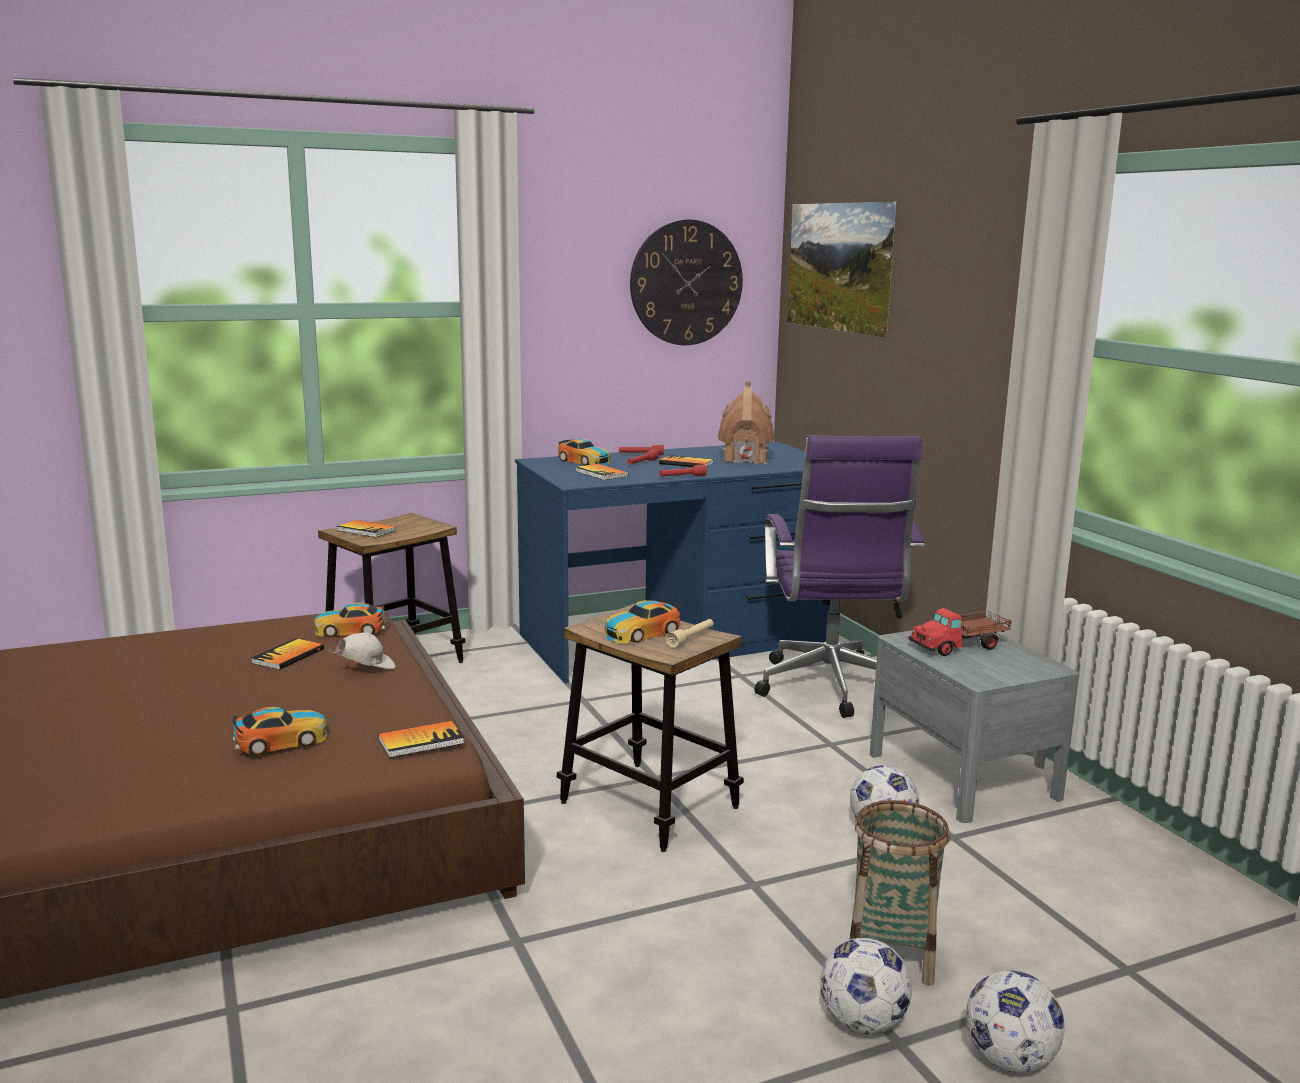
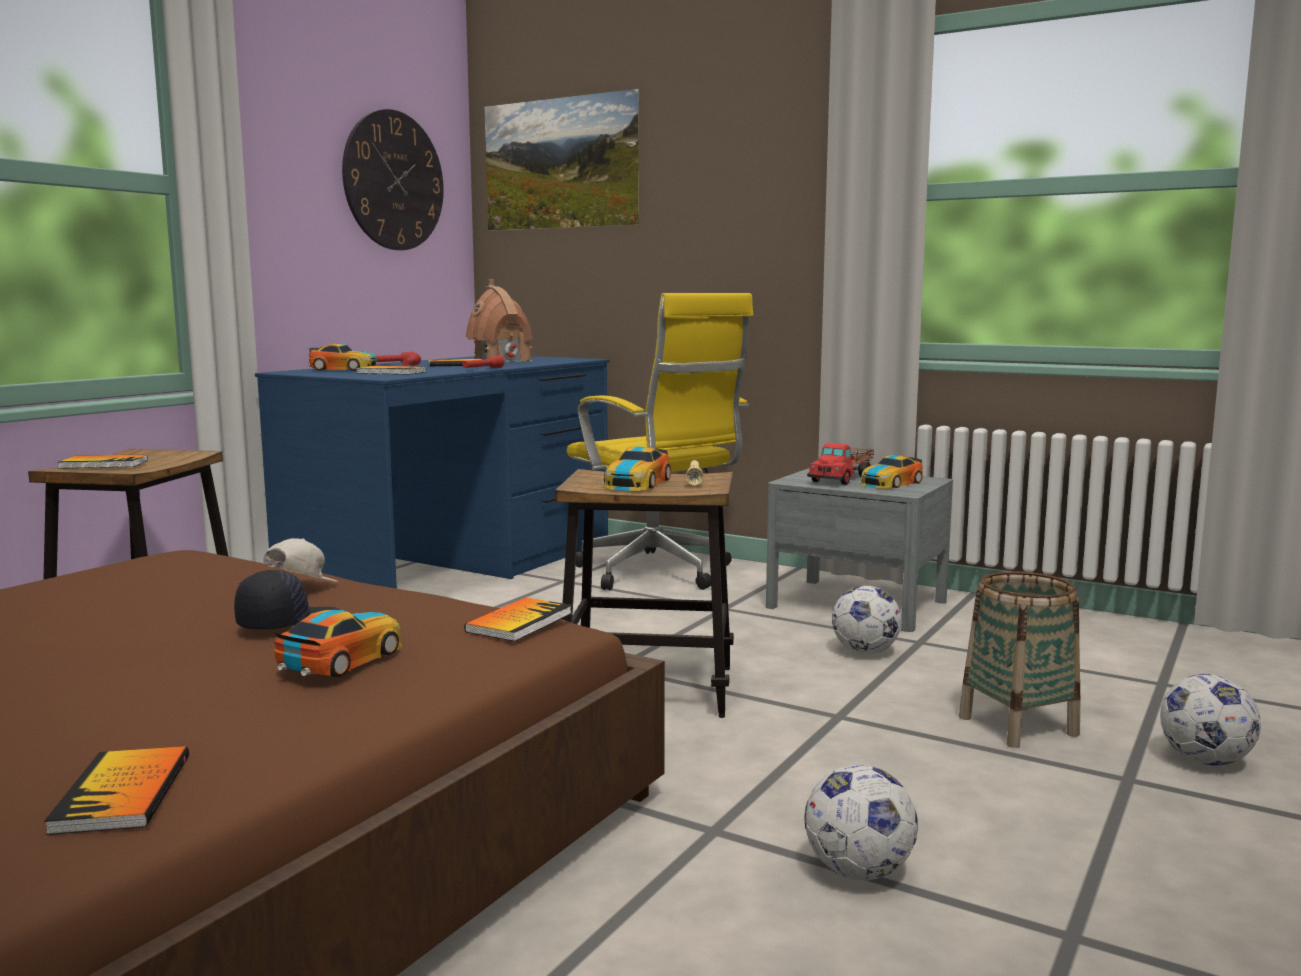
camera: 35 degrees left, 5 degrees down
(288, 656) = (159, 599): book -> book (123, 793)
(309, 699) = (287, 622): none -> black cap
(350, 630) = (199, 566): toy car -> toy car (890, 483)
(831, 689) = (658, 574): purple office chair -> yellow office chair
(862, 1023) = (1084, 777): football -> football (857, 871)

